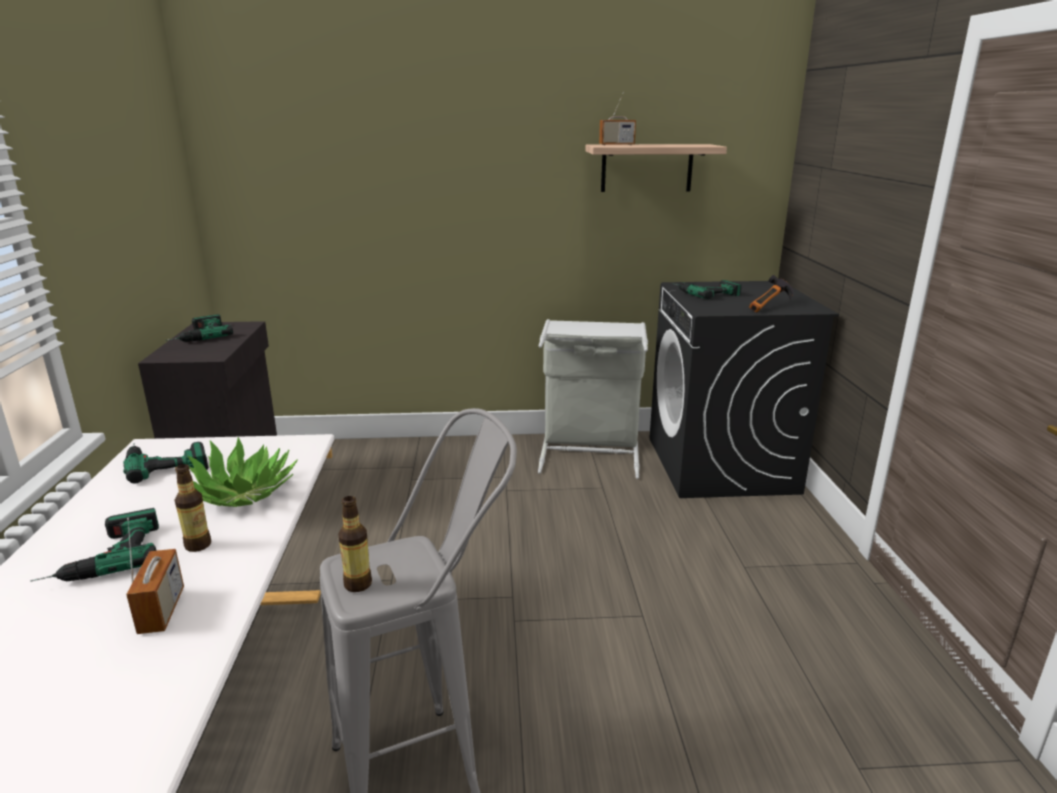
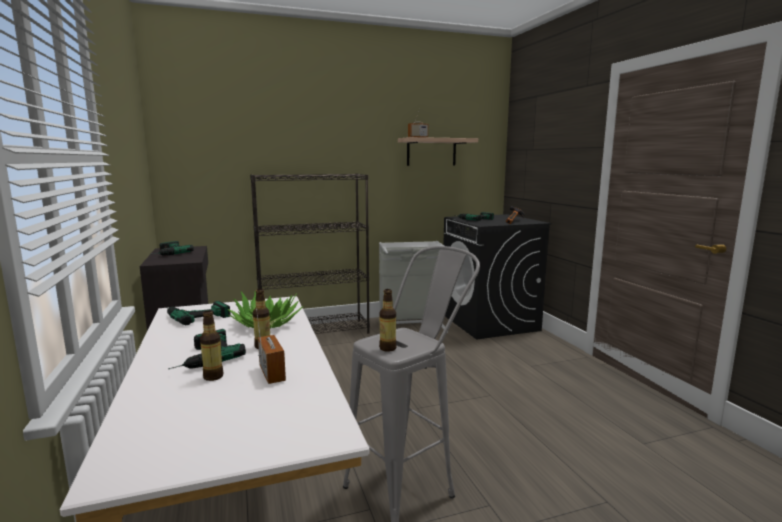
camera: 15 degrees left, 10 degrees down
(84, 602) = (213, 376): none -> bottle
(438, 452) = (315, 332): none -> black bookcase

